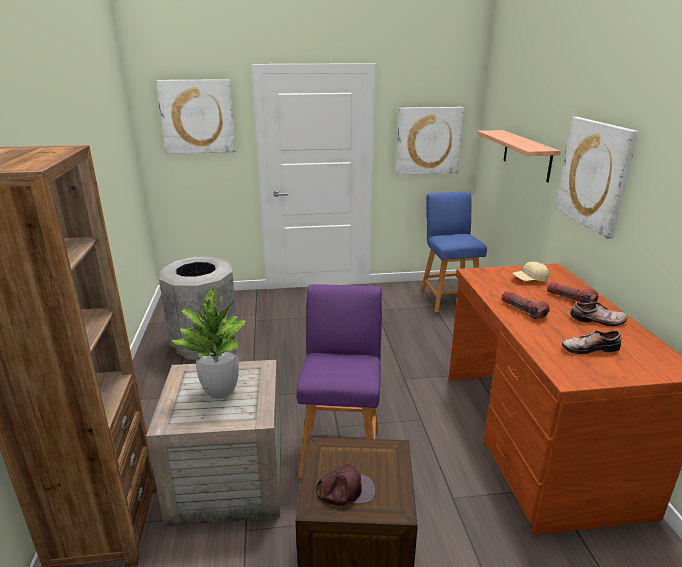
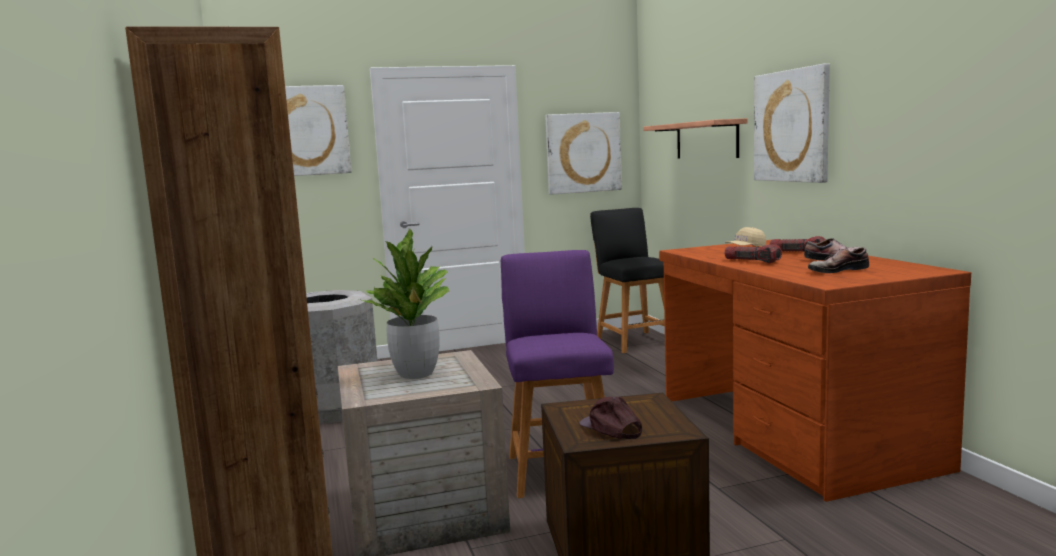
camera: 10 degrees left, 15 degrees down
(345, 490) = (611, 428): brown cap -> brown cap turned 105 degrees counterclockwise
(448, 298) = (633, 341): blue stool -> black stool

